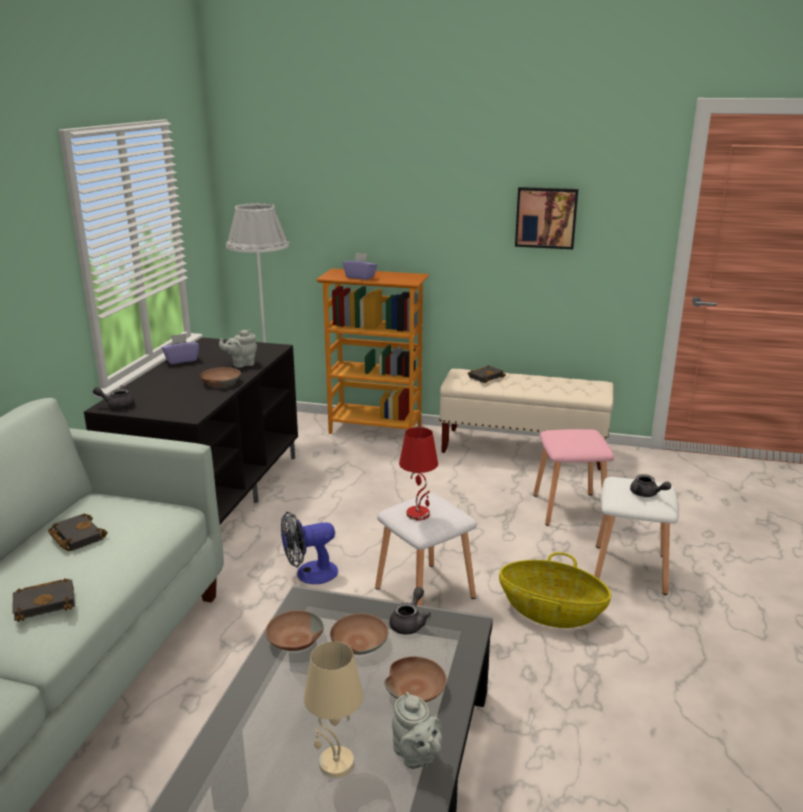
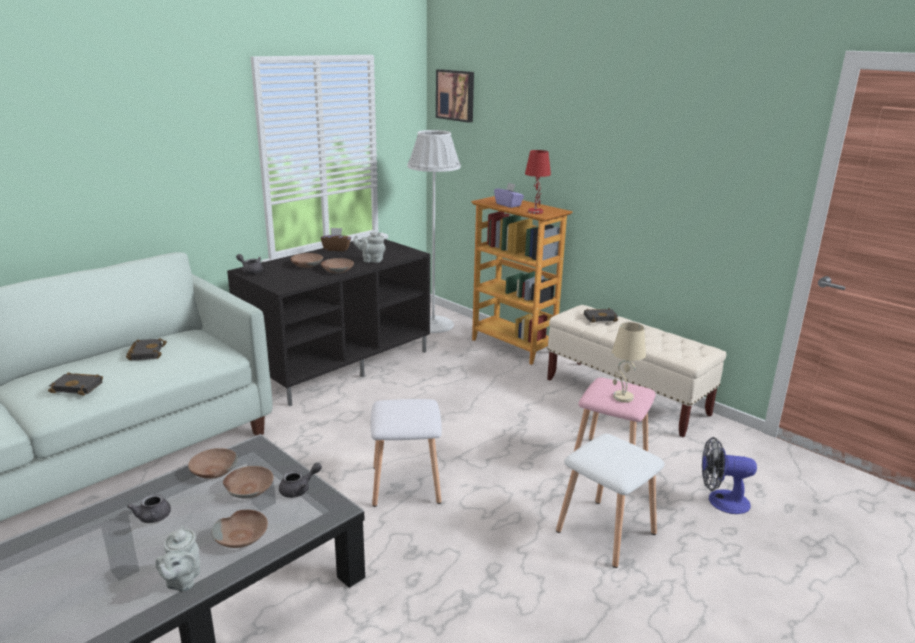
camera: 30 degrees right, 0 degrees up
(174, 384) = (306, 264): none -> brown bowl
(181, 360) = (336, 249): purple tissue box -> brown tissue box
(309, 574) = (340, 440): fan -> fan (721, 501)
(335, 763) = (131, 561): beige table lamp -> beige table lamp (622, 397)
(418, 514) = (396, 411): red table lamp -> red table lamp (535, 212)
(546, 217) = (678, 169): picture -> picture (456, 95)
(551, 611) = (490, 539): basket -> none
(647, 494) = (616, 459): grey teapot -> grey teapot (152, 519)

